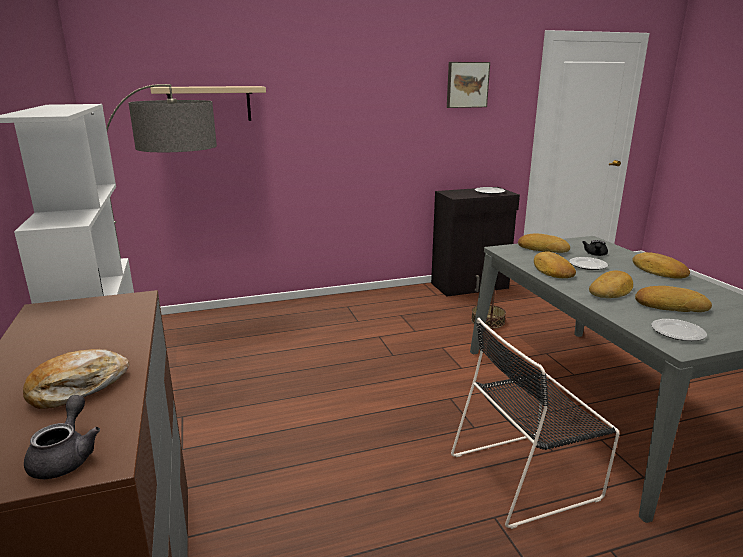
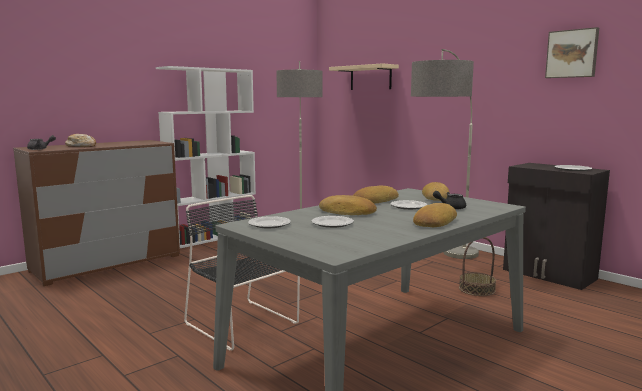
camera: 65 degrees right, 10 degrees down
(412, 313) = (443, 264): none -> floor lamp
(670, 305) = (332, 224): bread -> plate

